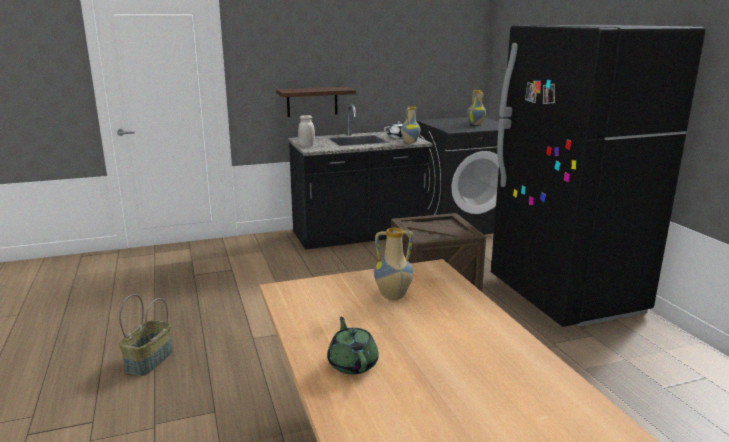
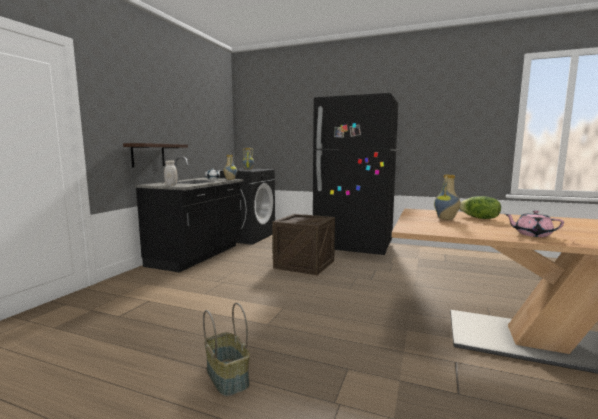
camera: 50 degrees left, 10 degrees down
(352, 363) = (532, 234): green teapot -> pink teapot
(437, 315) = (479, 218): none -> lettuce

